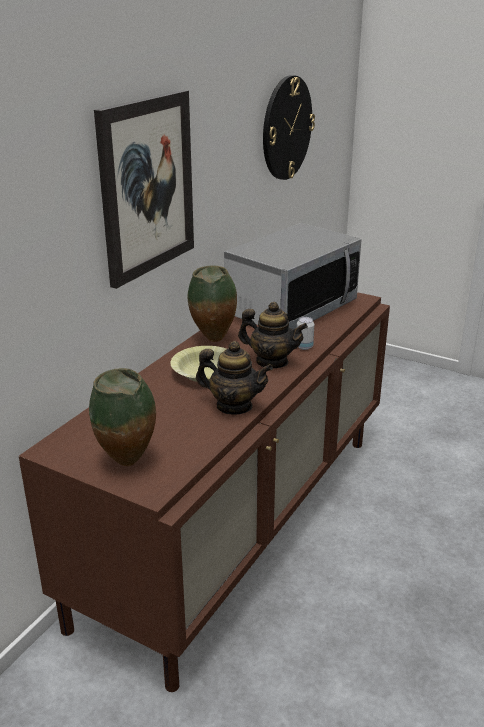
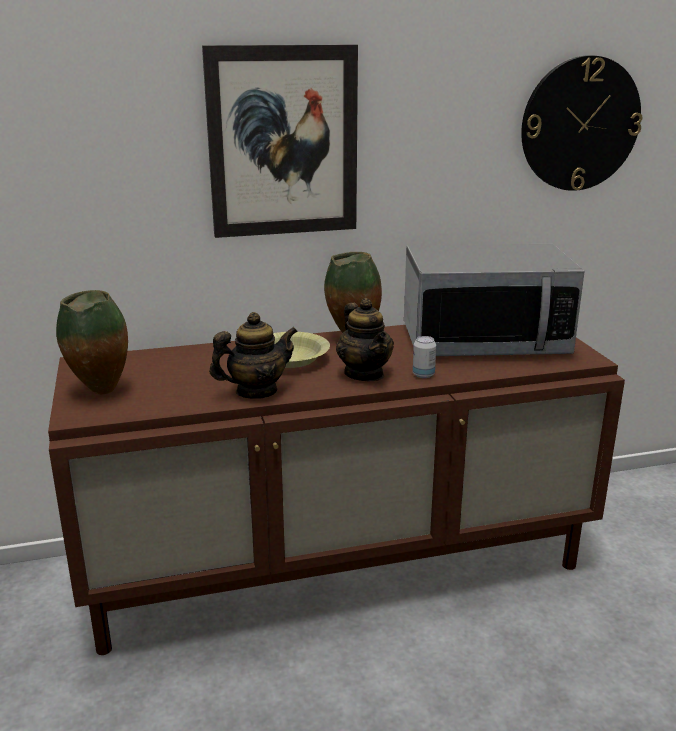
camera: 45 degrees right, 5 degrees down
(234, 406) = (256, 391): teapot -> teapot turned 90 degrees counterclockwise

